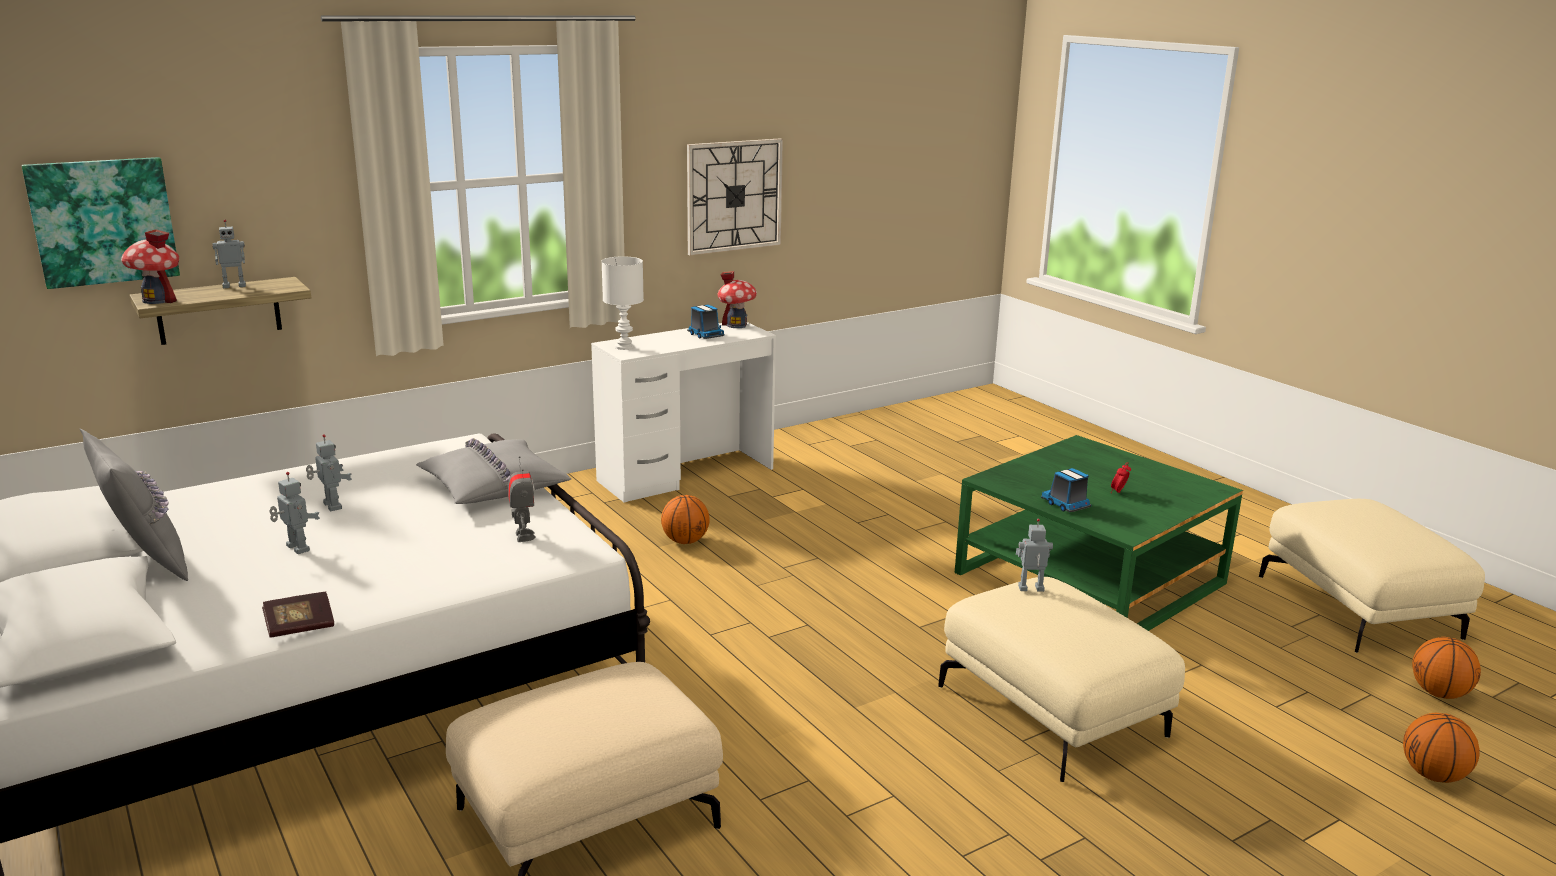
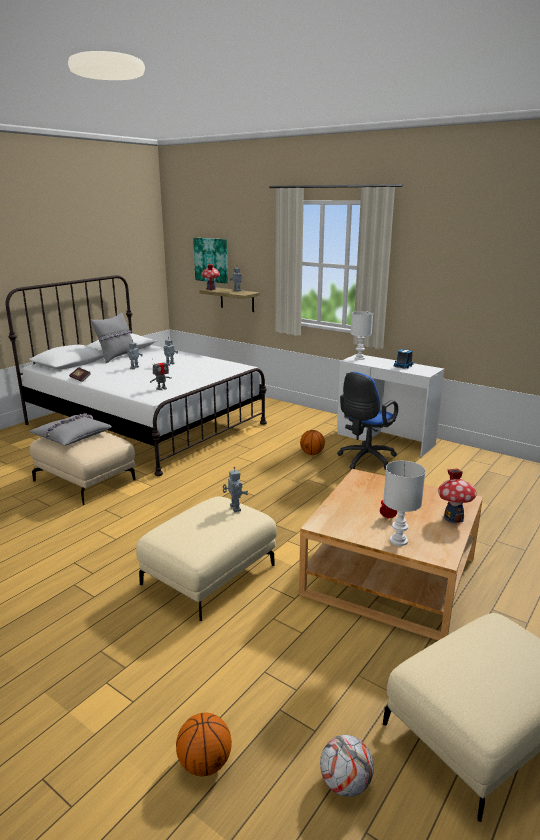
camera: 70 degrees right, 0 degrees up
(493, 485) = (204, 377): grey pillow -> grey pillow (72, 436)
(734, 196) = (464, 295): wall clock -> none
(736, 325) = (431, 368): toy house -> toy house (453, 518)
(749, 508) = (365, 460): none -> blue office chair
(1066, 504) = (345, 501): toy truck -> none
(1090, 578) = (390, 576): green coffee table -> beige coffee table
(1177, 500) = (398, 541): none -> white table lamp
(1439, 693) = (345, 784): basketball -> football

